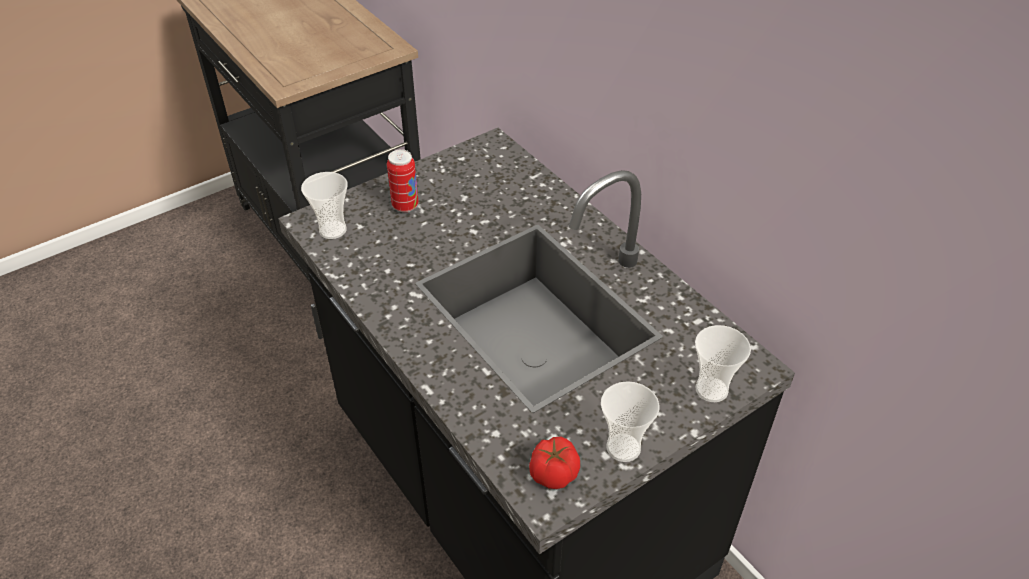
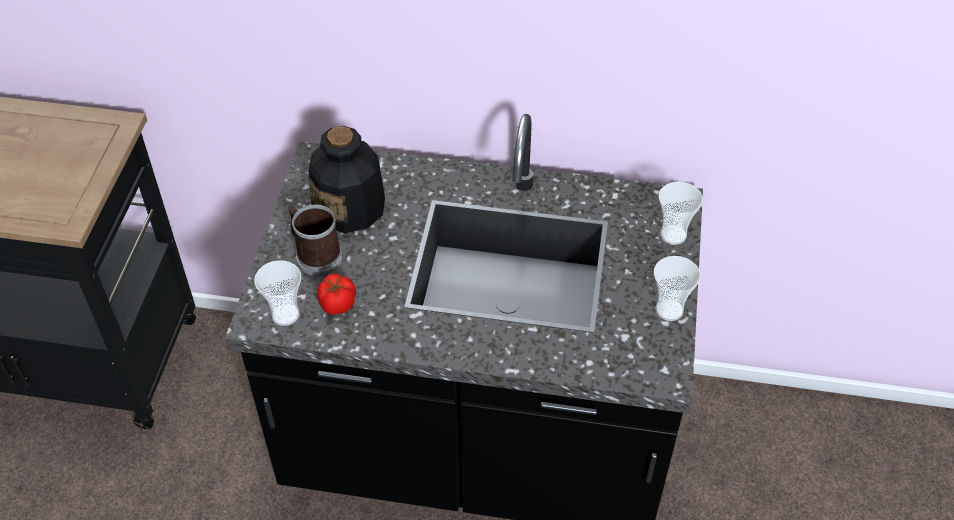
camera: 45 degrees left, 5 degrees up
(405, 205) = (315, 255): can -> mug
(472, 191) = (350, 207): none -> bottle
(552, 474) = (652, 358): tomato -> tomato (337, 304)

